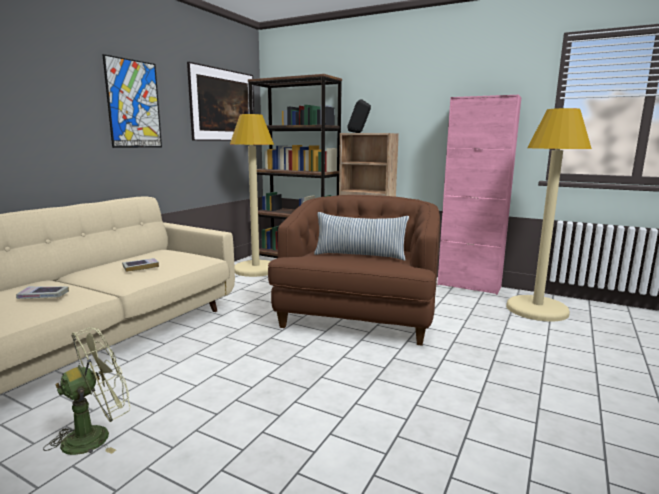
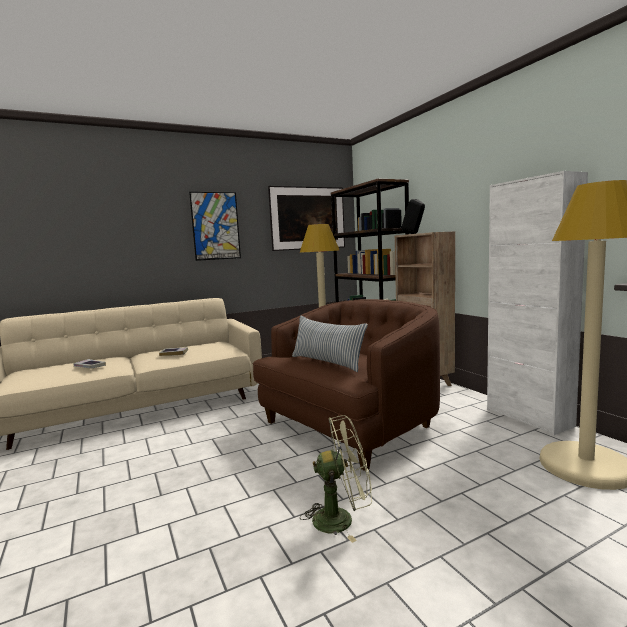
camera: 35 degrees right, 5 degrees down
(96, 435) = (59, 470): green fan -> green fan (341, 518)
(469, 286) = (528, 417): pink cabinet -> white cabinet

